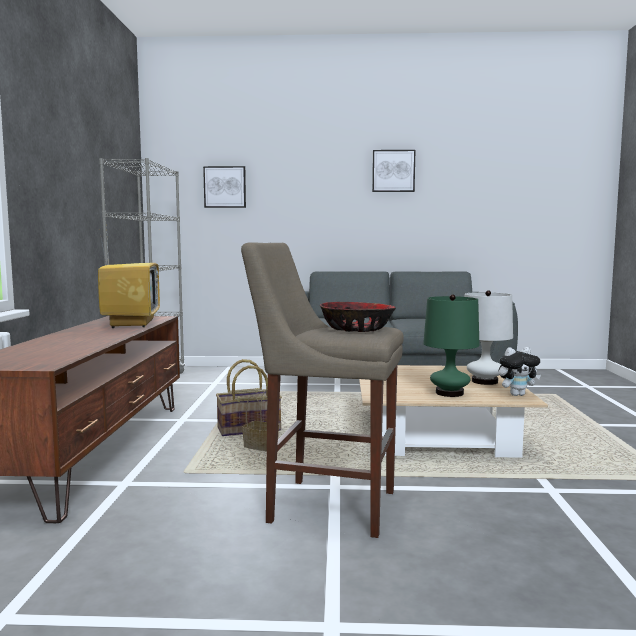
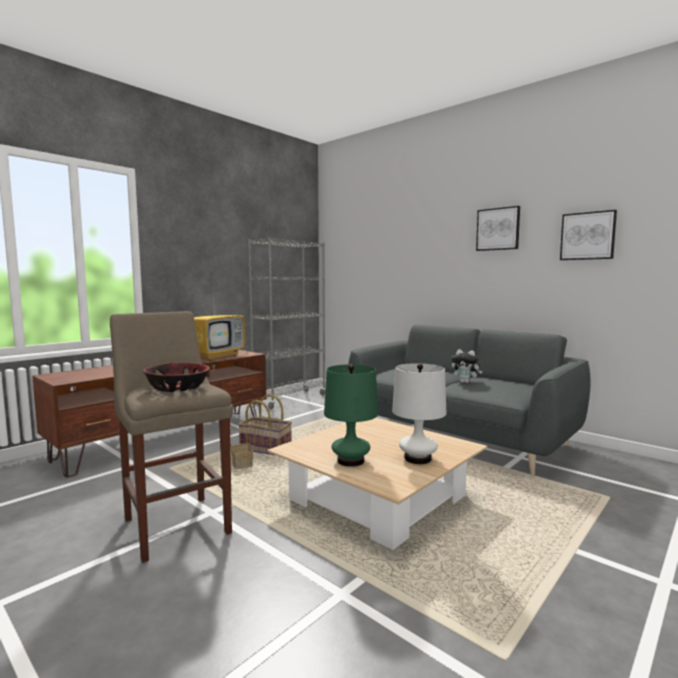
camera: 40 degrees right, 0 degrees up
(225, 187) = (365, 252): picture -> picture (587, 236)
(517, 395) = (402, 481): plush toy -> plush toy (465, 382)

